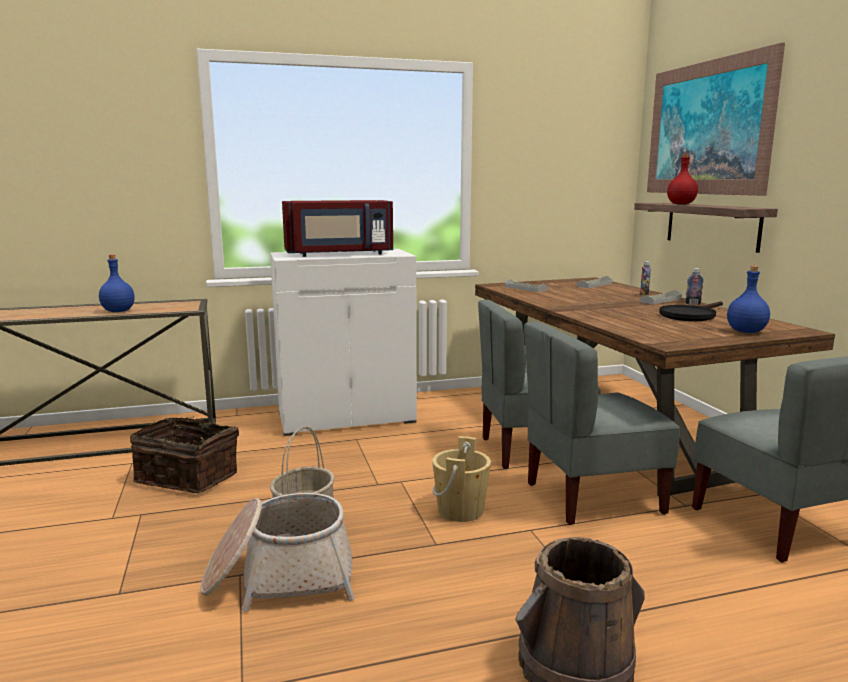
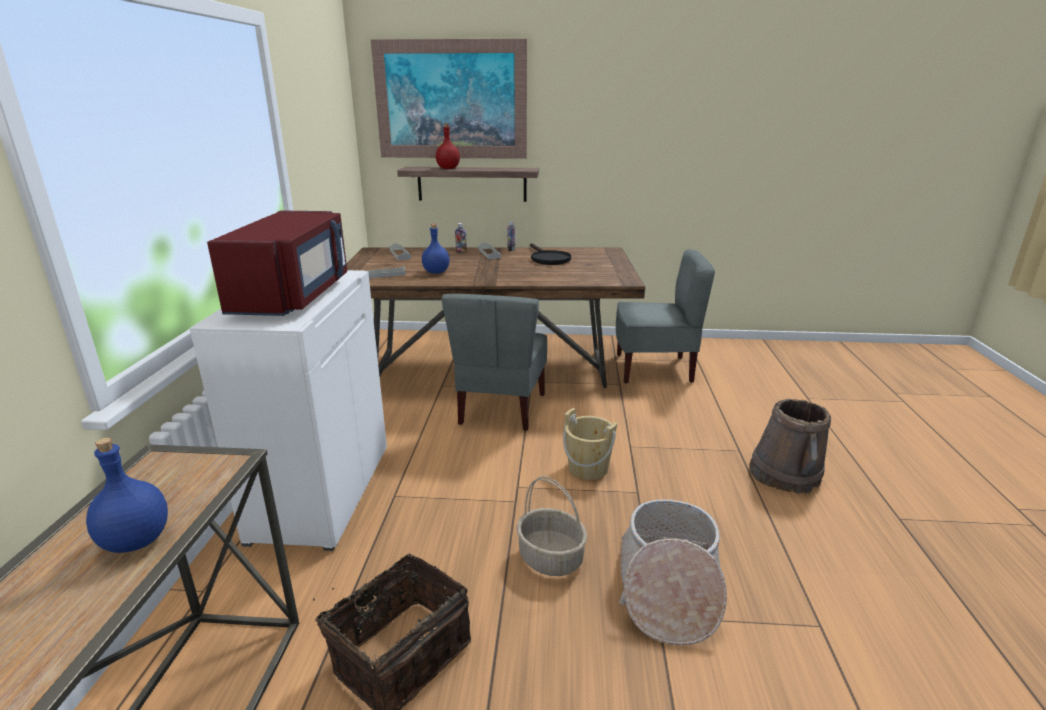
camera: 70 degrees left, 10 degrees up
(592, 497) = (593, 410): grey chair -> none
(746, 332) = (605, 260): blue bottle -> blue bottle (436, 272)

